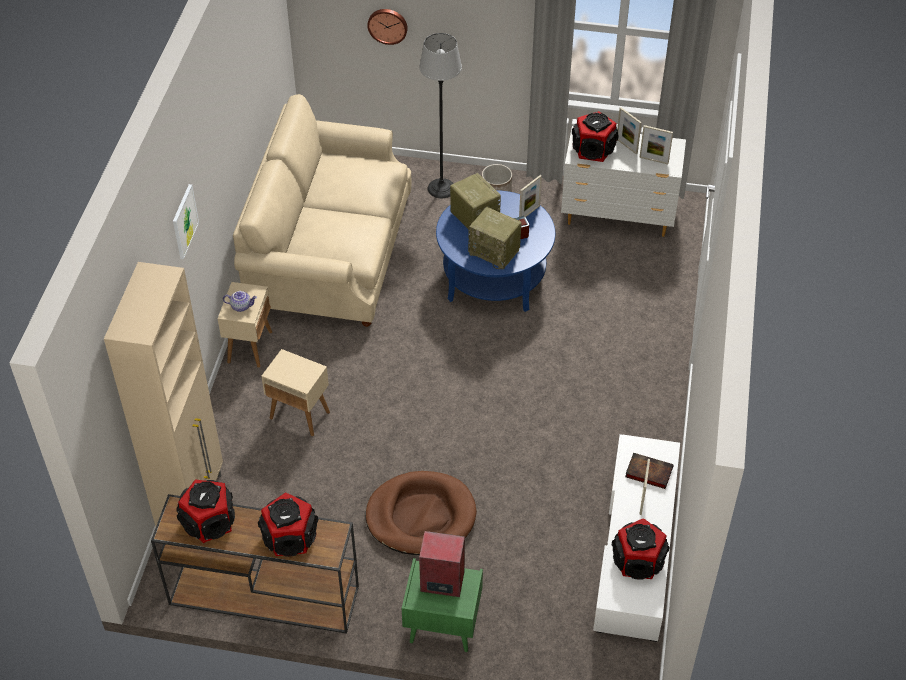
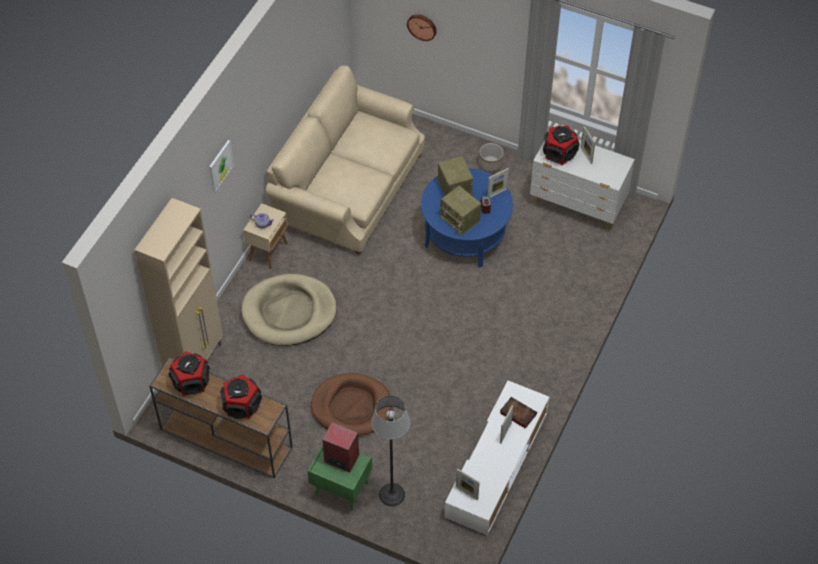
camera: 15 degrees right, 5 degrees up
(300, 415) = (289, 312): beige side table -> beige dog bed
(441, 188) = (449, 152): floor lamp -> floor lamp (392, 494)
(638, 561) = (486, 476): speaker -> none
(653, 160) = (602, 171): picture frame -> picture frame (466, 493)

